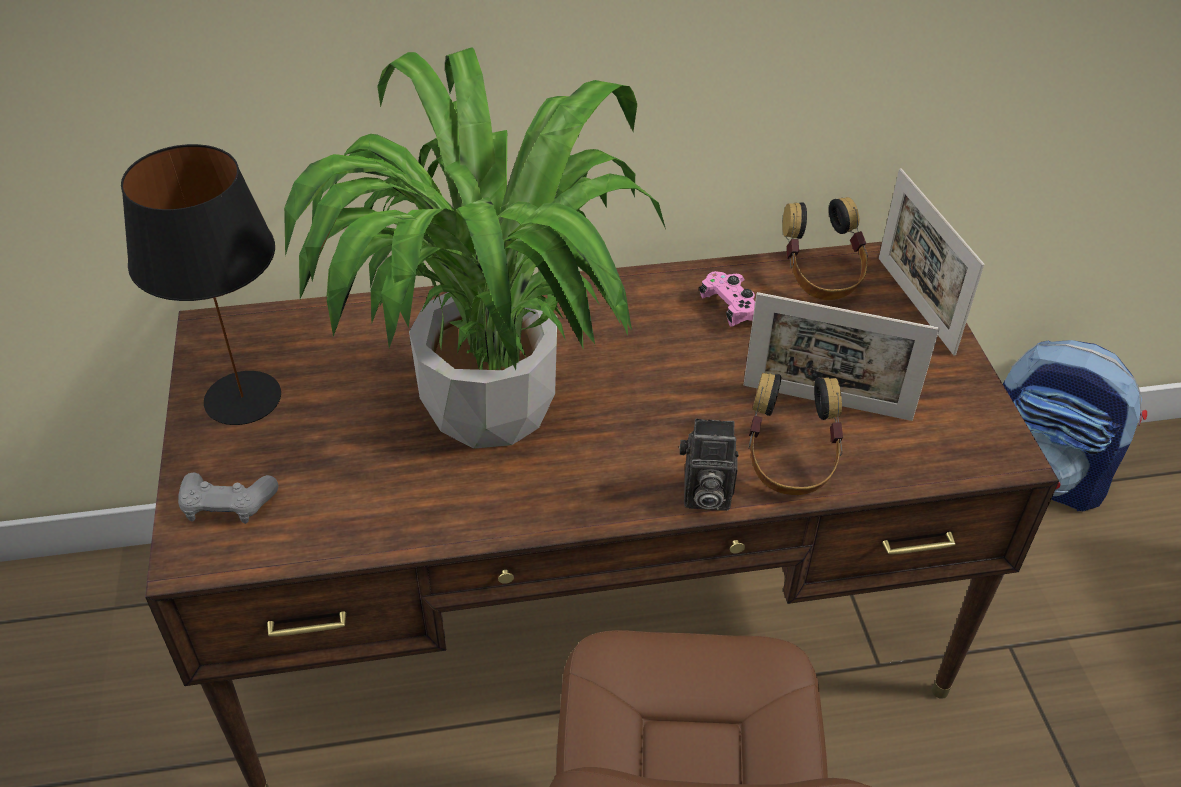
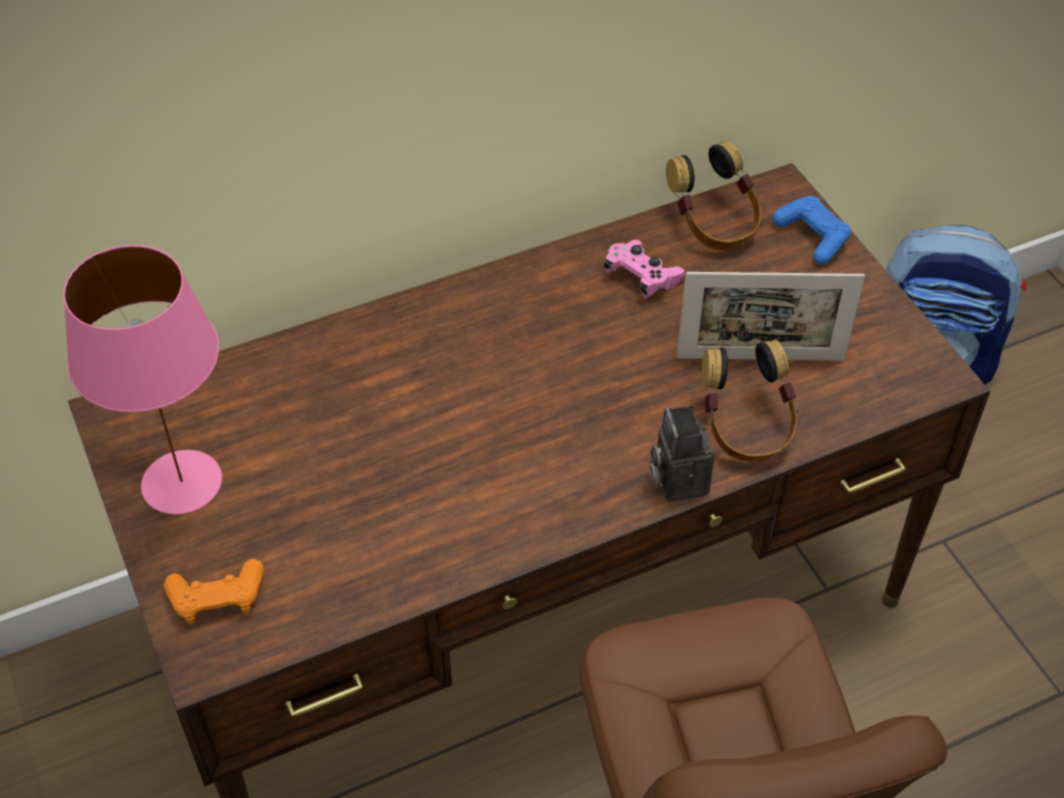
camera: 15 degrees left, 5 degrees up
(227, 505) = (217, 598): grey game controller -> orange game controller
(244, 397) = (182, 481): black table lamp -> pink table lamp
(487, 405) = (435, 434): potted plant -> none
(703, 495) = (677, 479): camera -> camera turned 90 degrees clockwise
(915, 304) = (812, 237): picture frame -> blue game controller

